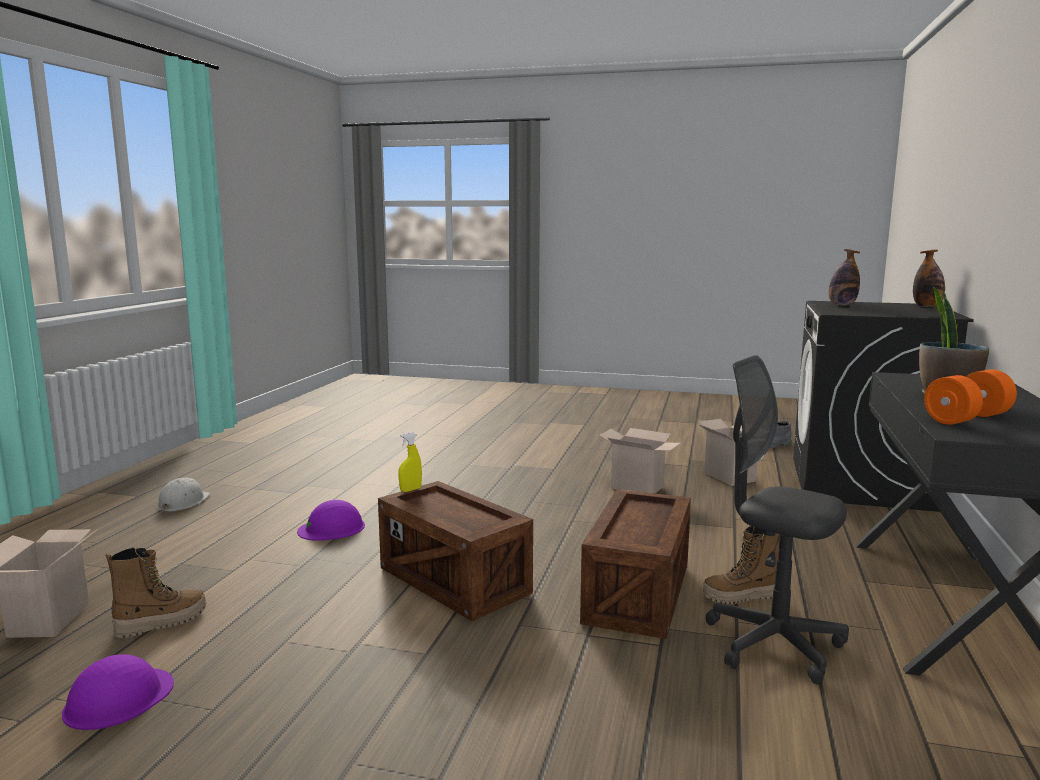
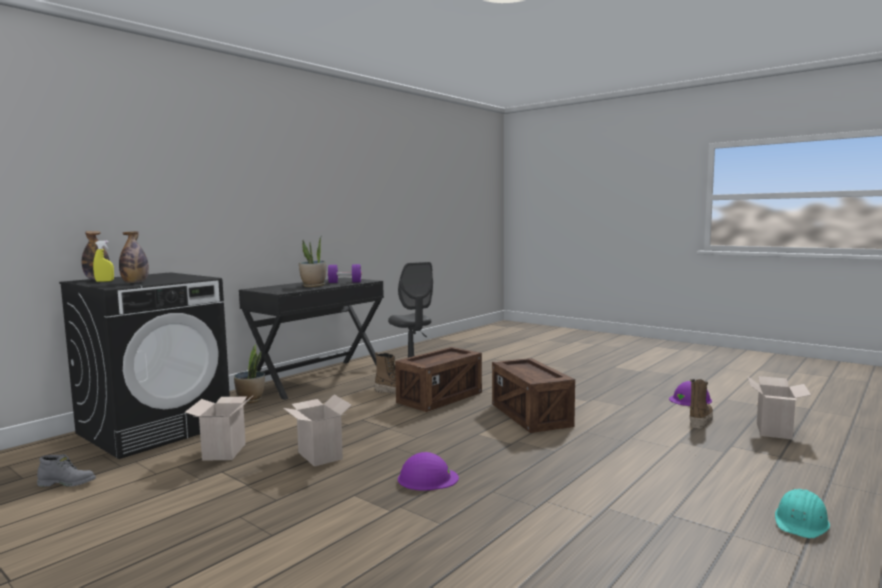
camera: 155 degrees left, 5 degrees down
(161, 622) = (700, 421): boot -> boot turned 135 degrees clockwise
(183, 503) = (801, 522): white hard hat -> turquoise hard hat
(332, 528) = (613, 461): purple hard hat -> purple hard hat (427, 478)
(410, 490) = (552, 379): yellow spray bottle -> yellow spray bottle (104, 281)
(895, 535) = (250, 400): none -> potted plant
(967, 418) = (345, 282): orange dumbbell -> purple dumbbell

